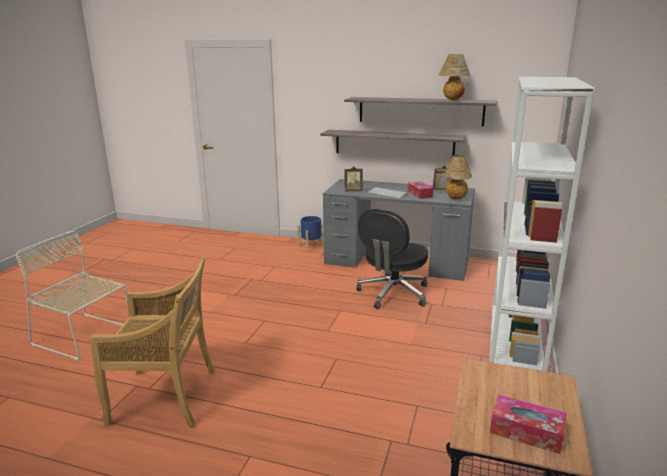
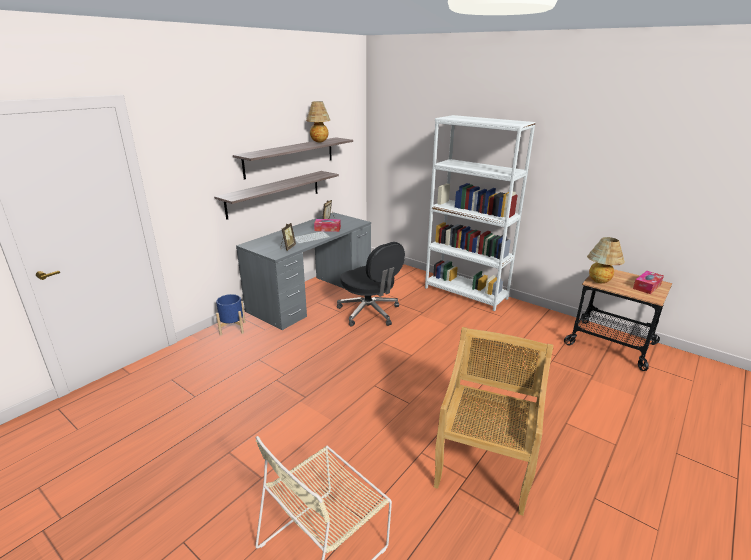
camera: 70 degrees left, 5 degrees up
(456, 199) = (353, 222): table lamp -> table lamp (600, 282)

